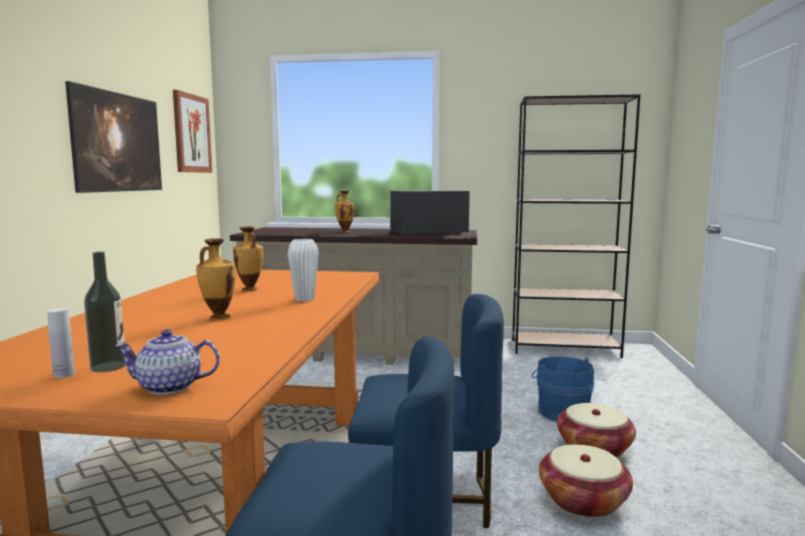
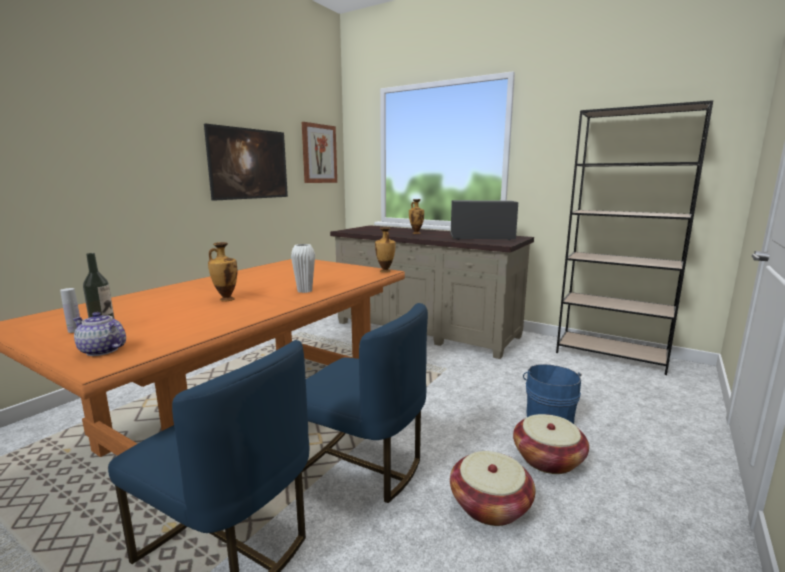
camera: 25 degrees right, 5 degrees up
(249, 289) = (286, 278): vase -> vase (385, 271)

